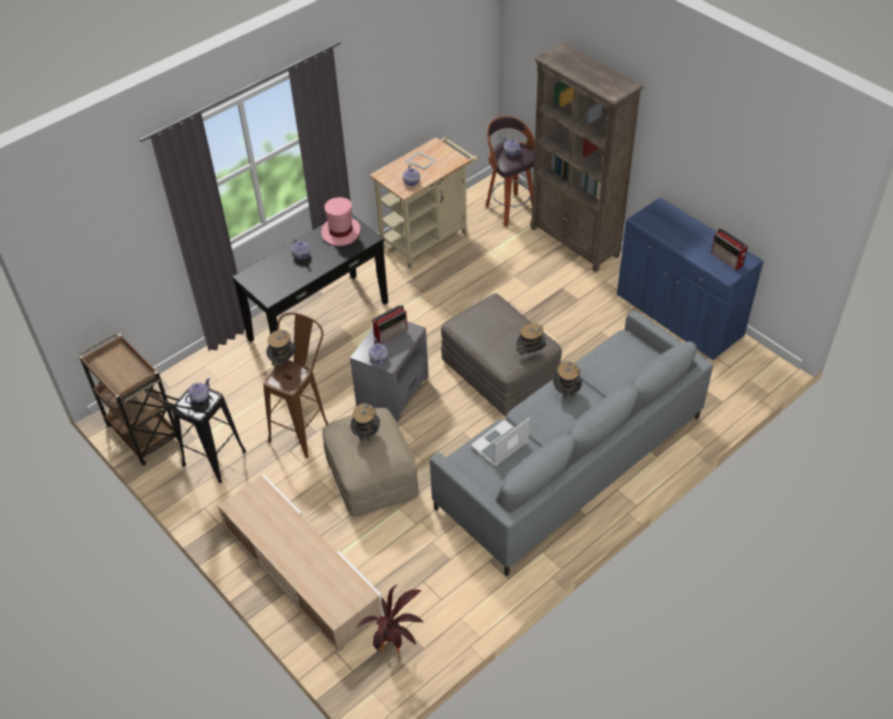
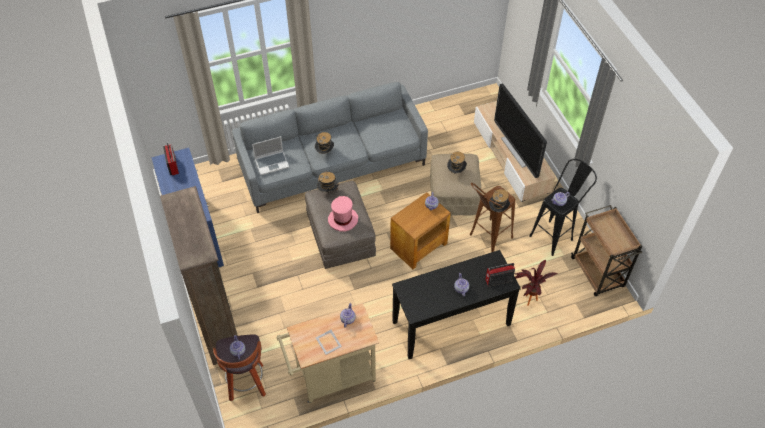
camera: 160 degrees left, 5 degrees up
(287, 530) = (517, 150): none -> television
(341, 232) = (423, 301): pink hat -> pink hat (343, 220)
(391, 333) = (415, 221): radio -> radio (498, 280)
(393, 391) = (418, 246): grey side table -> brown side table
(396, 649) = (472, 107): potted plant -> potted plant (527, 298)
(500, 445) = (381, 135): laptop -> laptop (272, 163)

